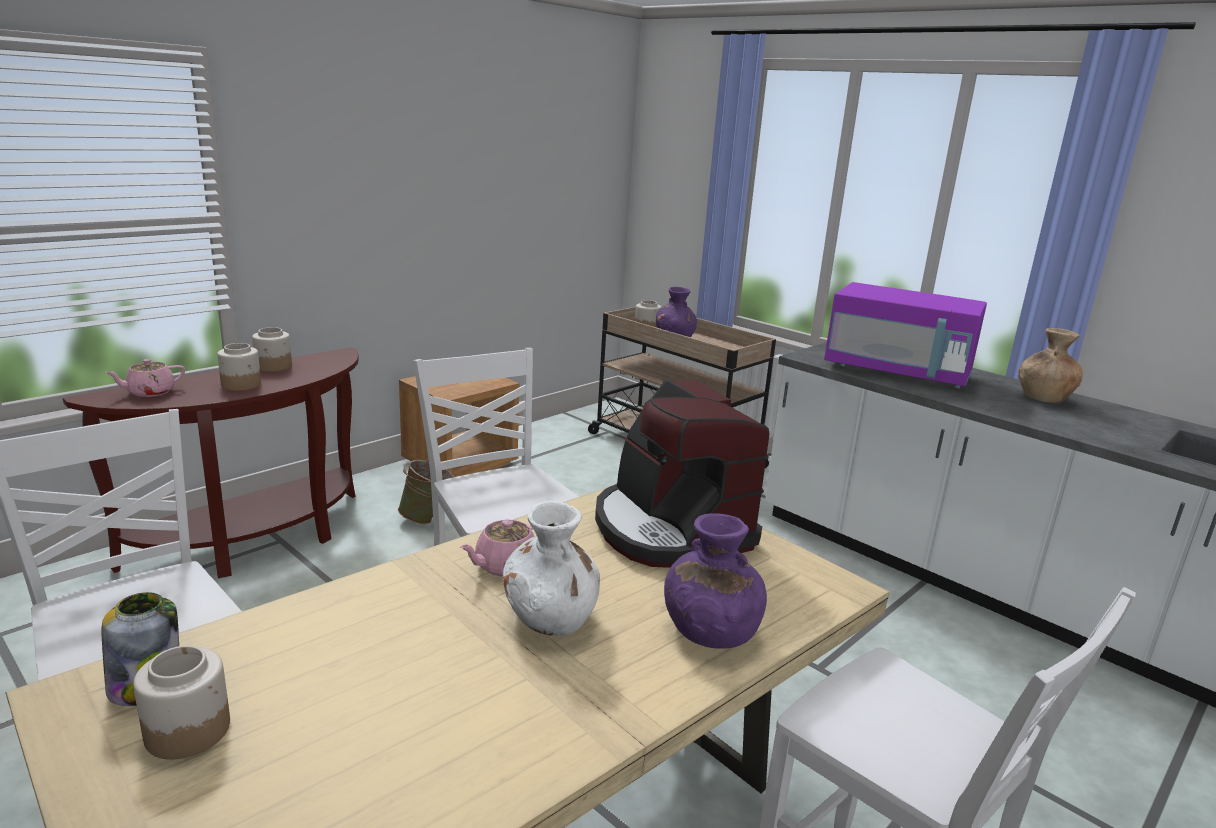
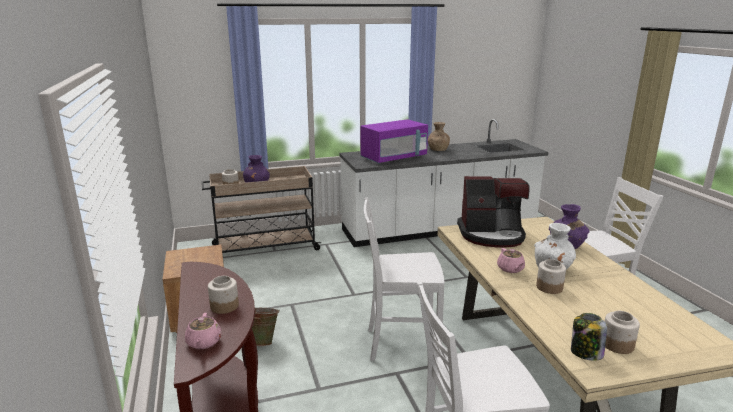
camera: 60 degrees left, 0 degrees up
(273, 366) = (195, 292): jar -> jar (549, 287)

